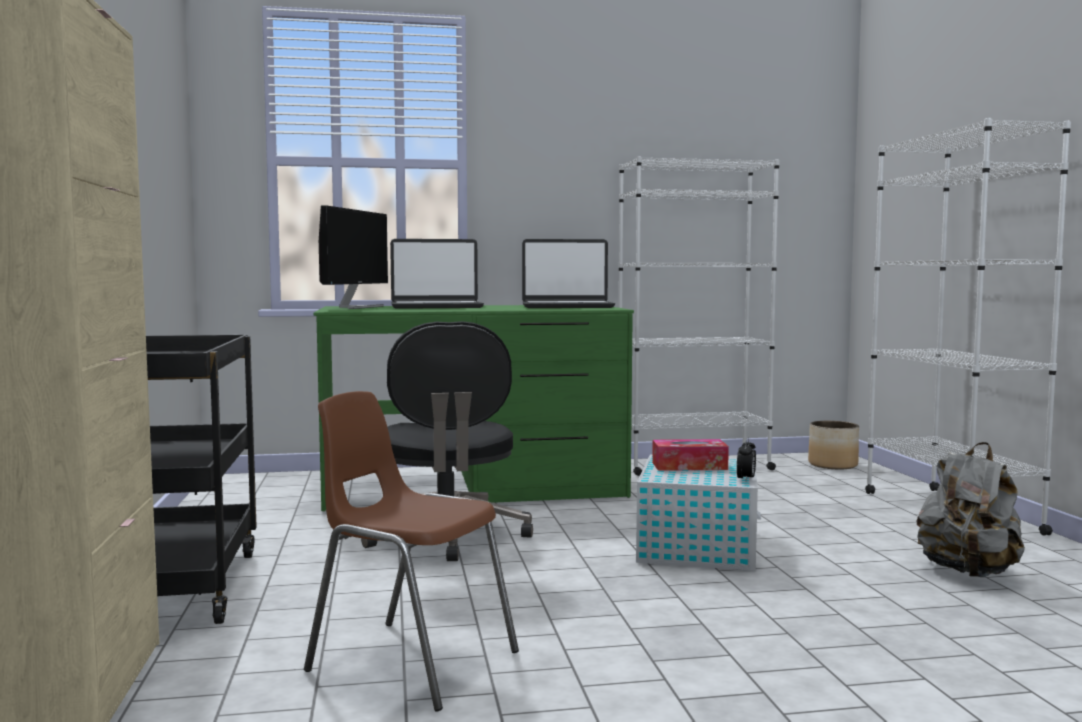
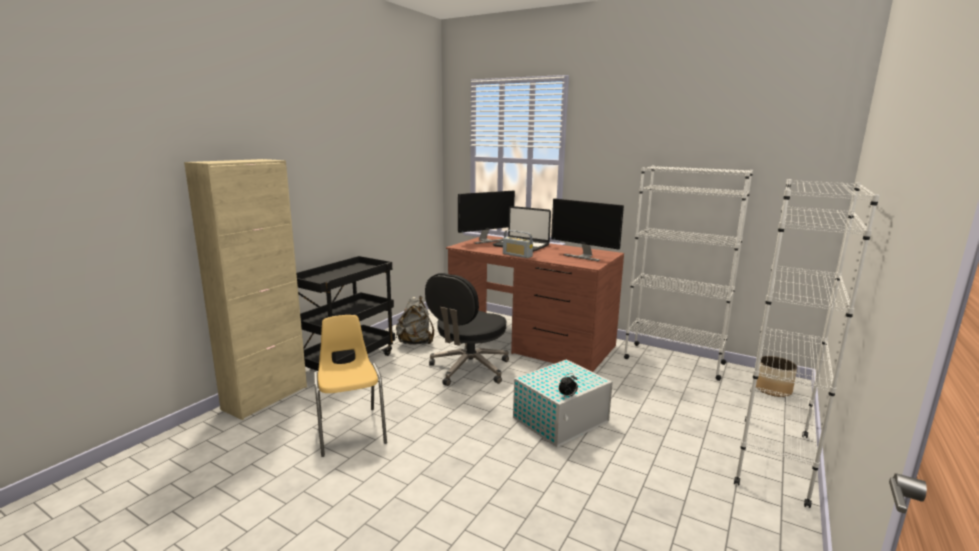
camera: 40 degrees right, 10 degrees up
(411, 661) = (351, 430): brown chair -> yellow chair
(472, 309) = (517, 255): none -> radio
(474, 487) = (531, 342): green desk -> brown desk
(567, 307) = (583, 256): laptop -> monitor
(689, 466) = (563, 375): tissue box -> none
(968, 573) = (675, 505): grey backpack -> grey backpack (415, 342)

